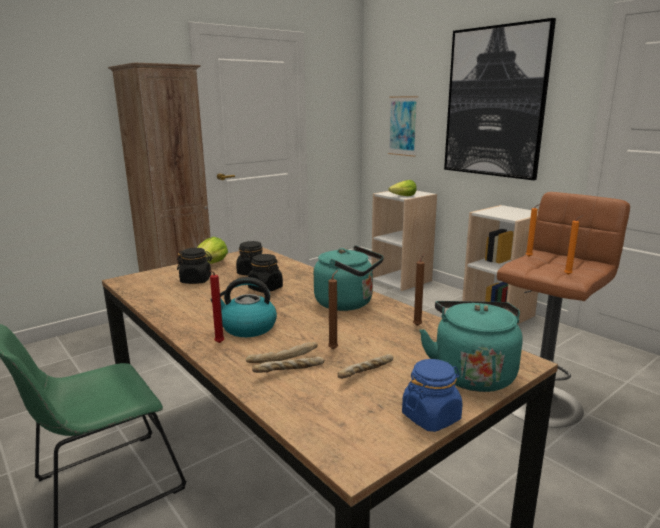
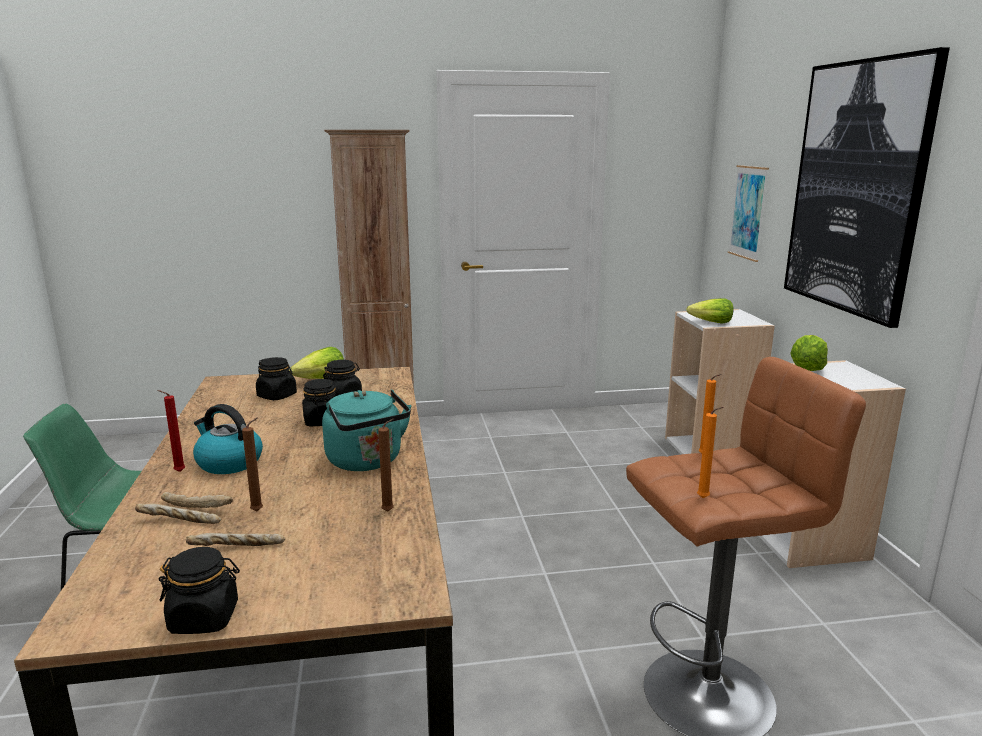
camera: 30 degrees right, 0 degrees up
(431, 417) = (204, 618): blue jar -> black jar
(472, 373) = (333, 588): turquoise kettle -> none
(492, 211) = (807, 369): none -> lettuce

